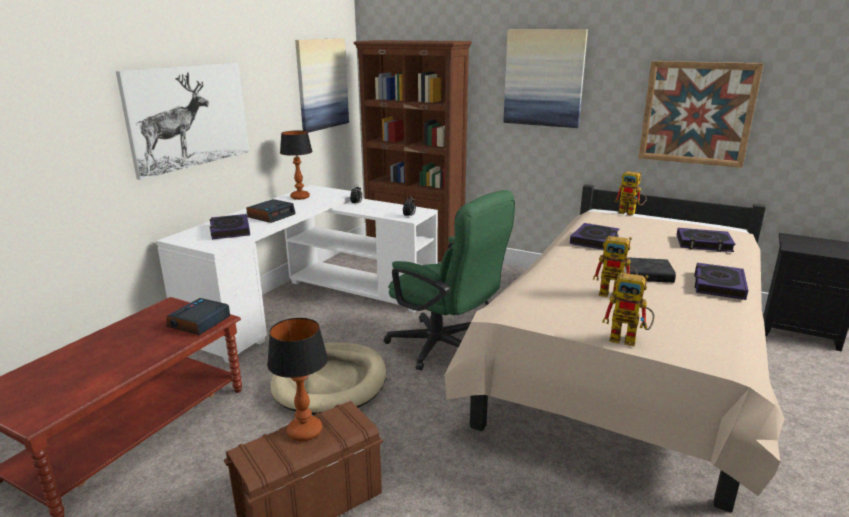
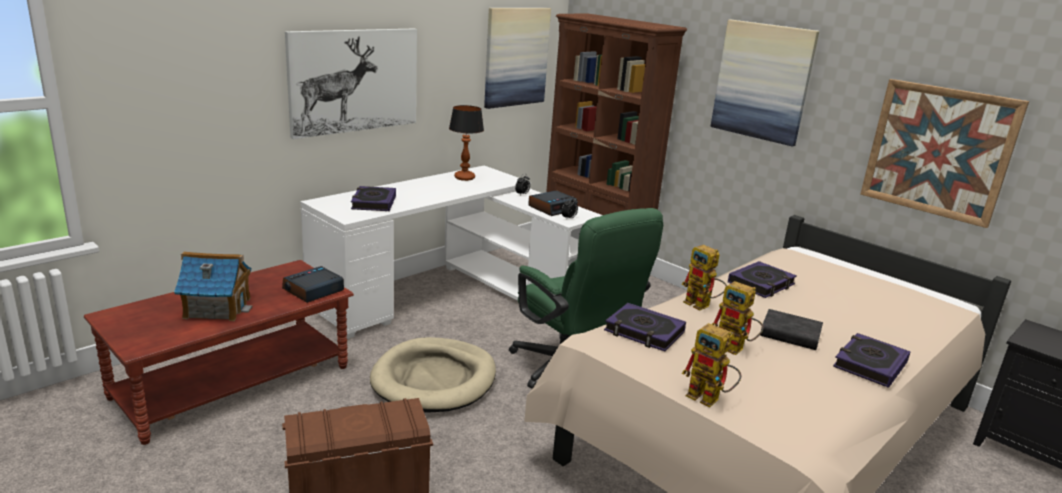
camera: 15 degrees right, 0 degrees up
(106, 359) = (217, 308): none -> toy house
(271, 215) = (423, 193): alarm clock -> alarm clock (552, 208)
(305, 431) = (361, 415): table lamp -> none
(630, 213) = (835, 260): toy robot -> toy robot (702, 306)
(703, 244) = (896, 313): book -> book (644, 332)

